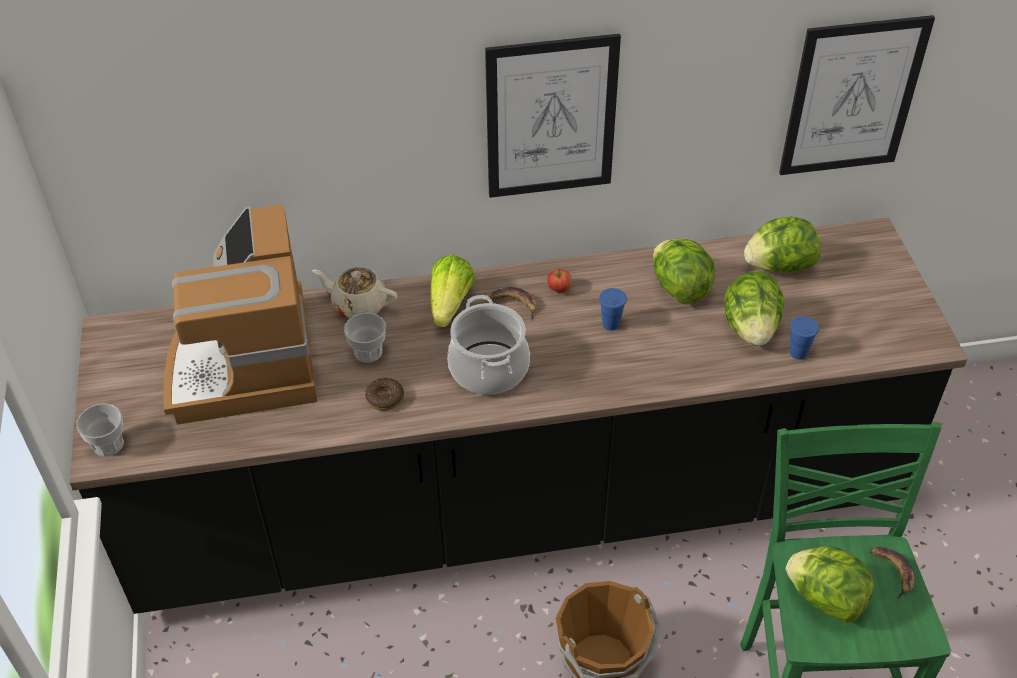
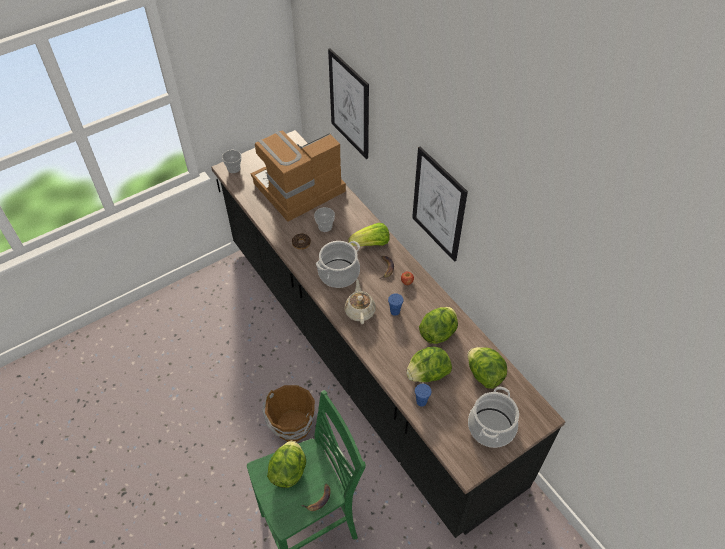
camera: 65 degrees right, 5 degrees up
(358, 304) = (352, 211): beige teapot -> beige teapot (360, 310)
(852, 97) = (562, 335): picture -> picture (349, 104)
(871, 293) = (491, 427): none -> cooking pot

